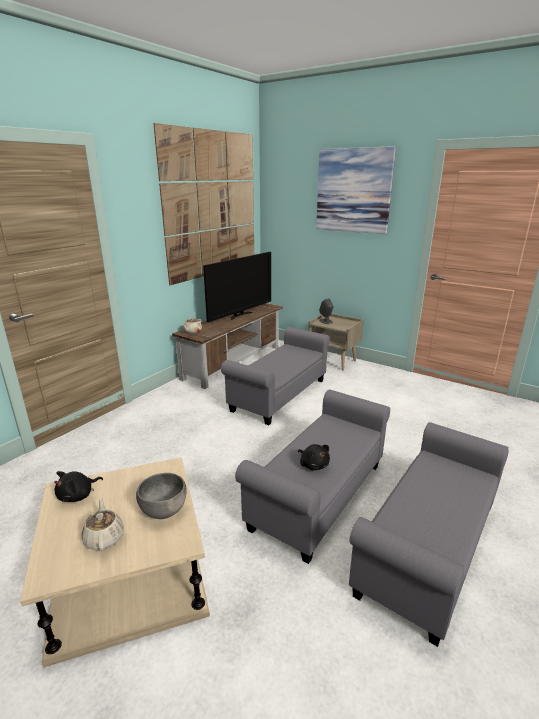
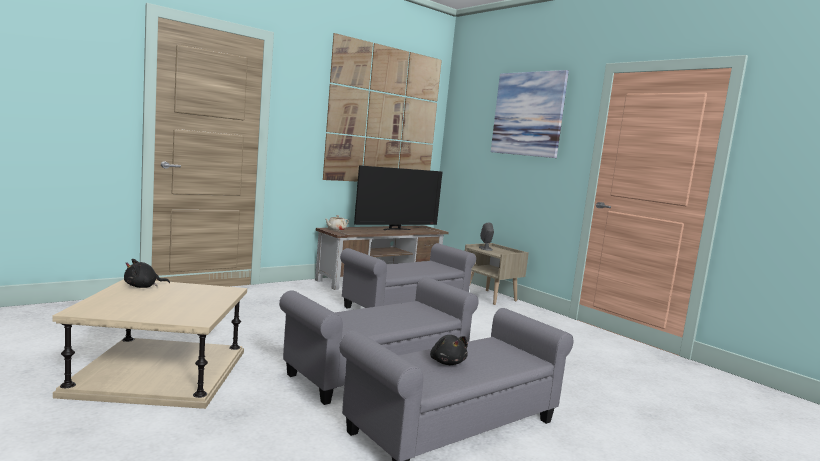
camera: 15 degrees right, 15 degrees down
(104, 537) = (140, 306): beige teapot -> none
(165, 511) = (201, 305): grey bowl -> none
(313, 464) = (367, 321): black plush toy -> black plush toy (447, 362)

